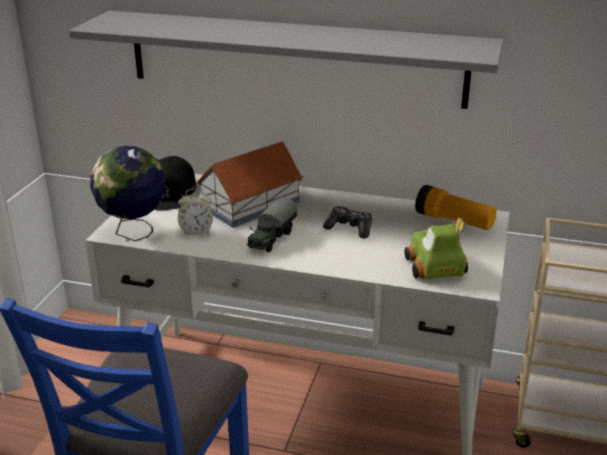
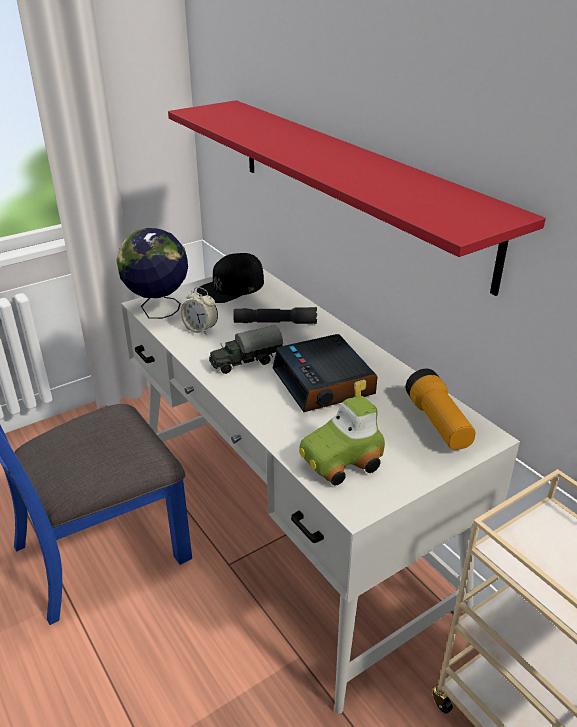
camera: 40 degrees right, 5 degrees up
(249, 204) = (275, 322): toy house -> grey flashlight
(294, 58) = (353, 184): grey shelf -> red shelf
(349, 228) = (324, 383): game controller -> alarm clock
(433, 267) = (341, 461): toy car -> toy car turned 150 degrees counterclockwise

